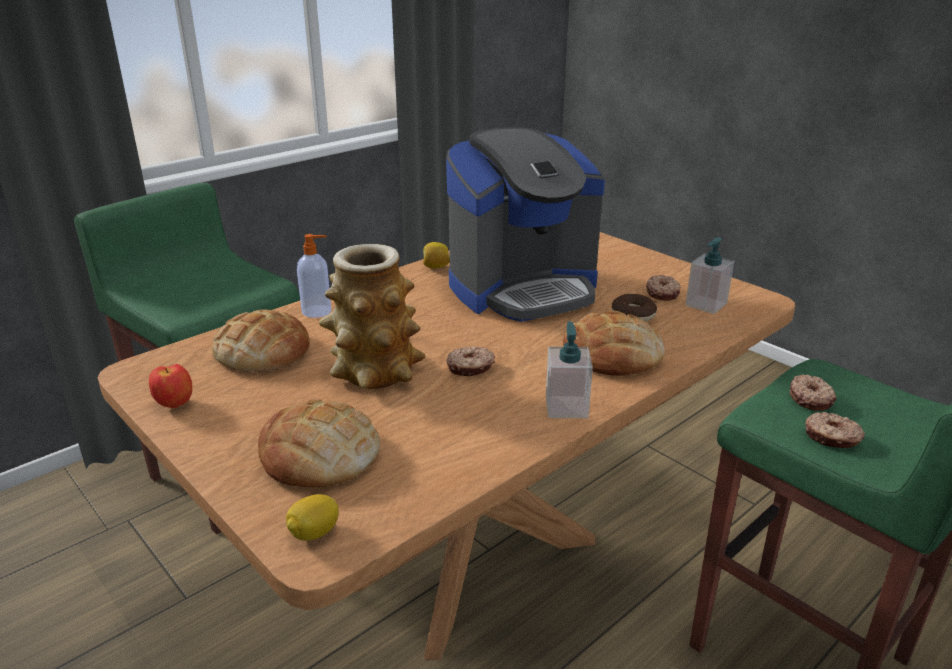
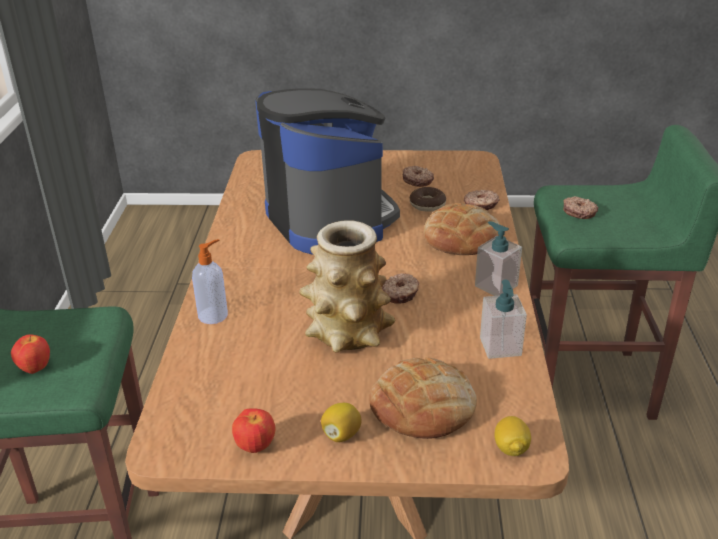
camera: 45 degrees left, 5 degrees up
(186, 293) = (35, 368): none -> apple
(263, 351) = (236, 368): bread -> none
(436, 267) = (234, 232): lemon -> lemon (341, 434)
(523, 289) = (329, 219): coffee machine -> coffee machine turned 45 degrees counterclockwise
(706, 304) = (453, 177): soap dispenser -> soap dispenser (500, 347)
(831, 438) = (618, 229): donut -> donut (481, 205)

